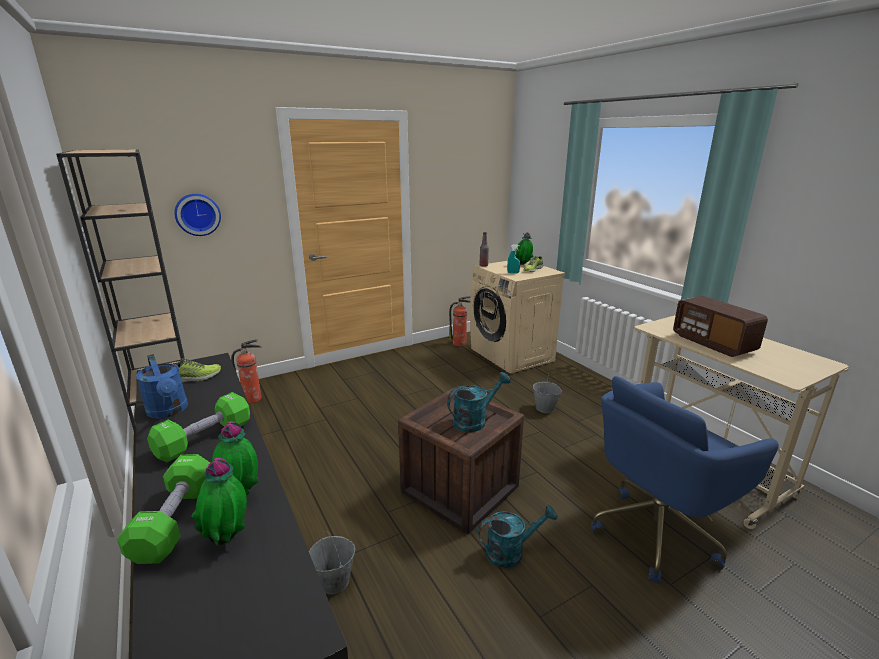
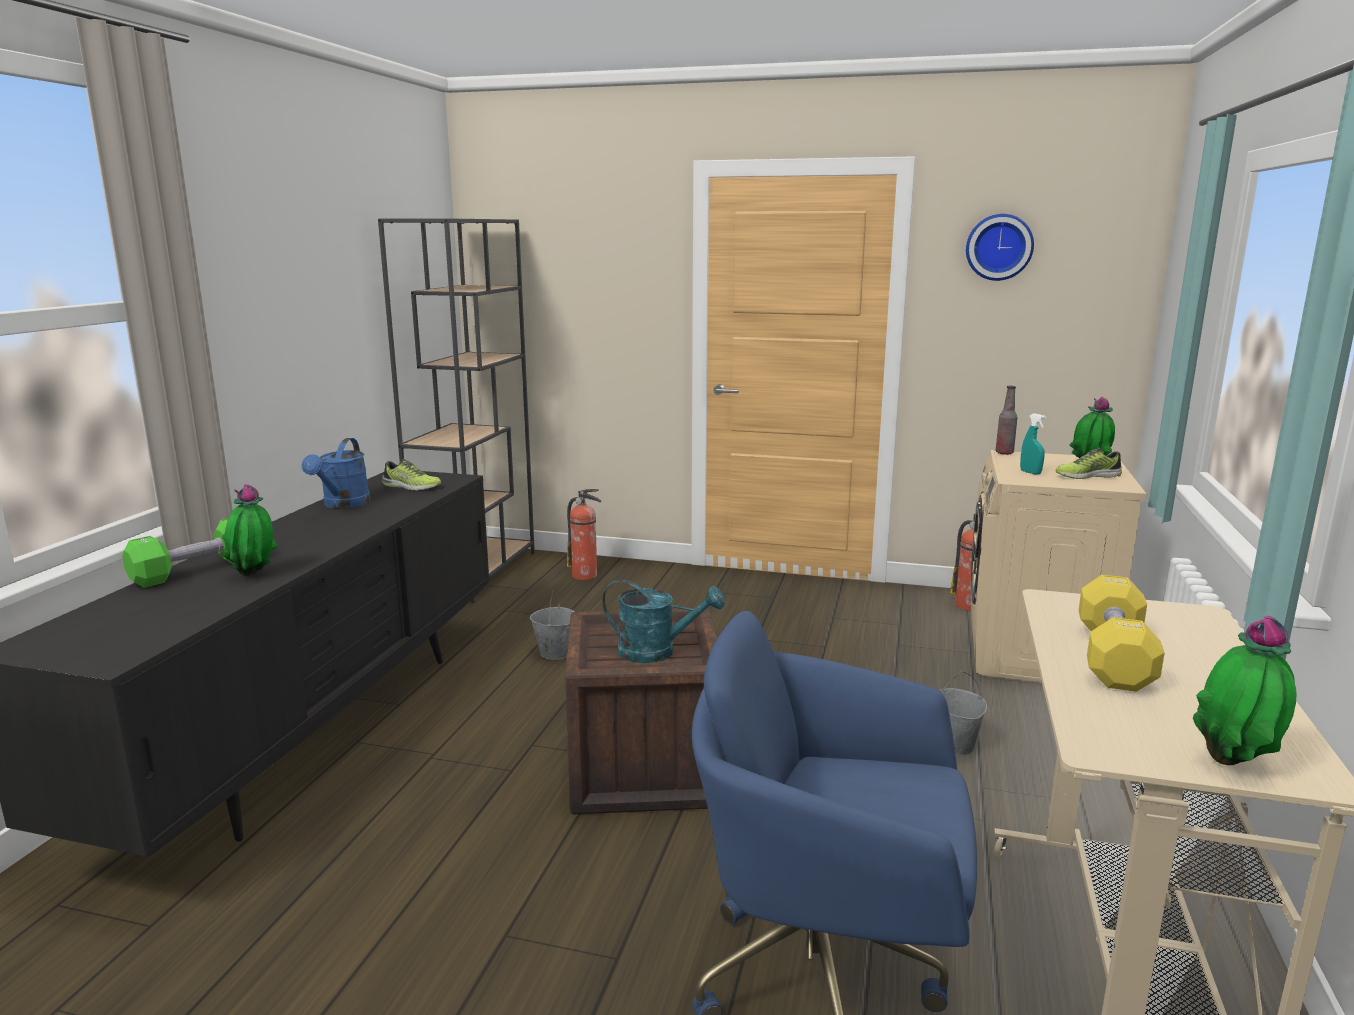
camera: 45 degrees right, 5 degrees down
(197, 214) = (575, 307): wall clock -> wall clock (999, 247)
(204, 439) = (319, 531): green dumbbell -> none
(228, 540) = (193, 595): potted plant -> potted plant (1235, 765)
(333, 581) = (391, 771): grey bucket -> grey bucket (555, 653)
(511, 551) = (588, 861): turquoise watering can -> none
(713, 343) = (1113, 657): radio -> yellow dumbbell

